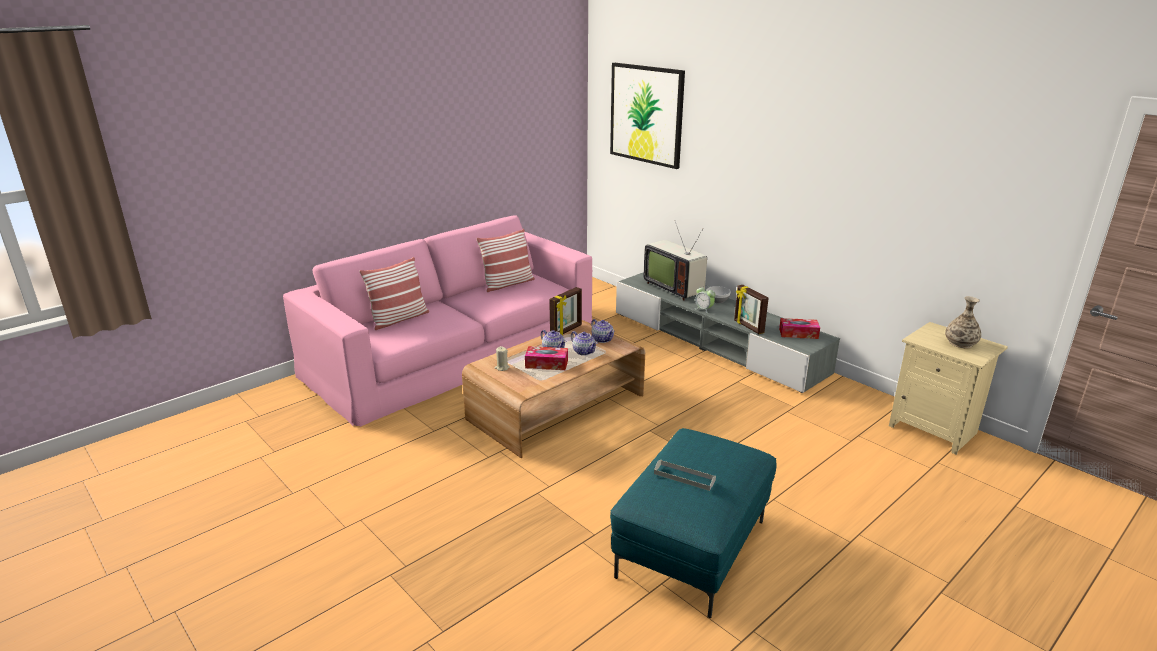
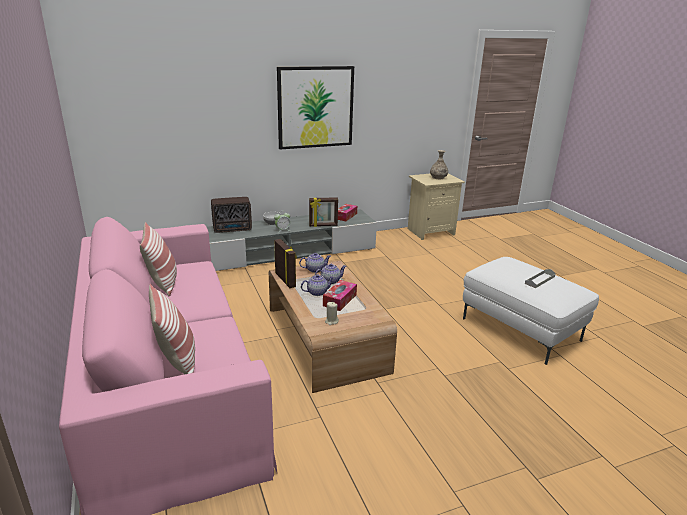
camera: 70 degrees left, 0 degrees up
(646, 114) = (151, 87): picture -> picture (315, 107)
(674, 287) = (233, 229): television -> radio
(693, 549) = (521, 329): turquoise ottoman -> white ottoman

